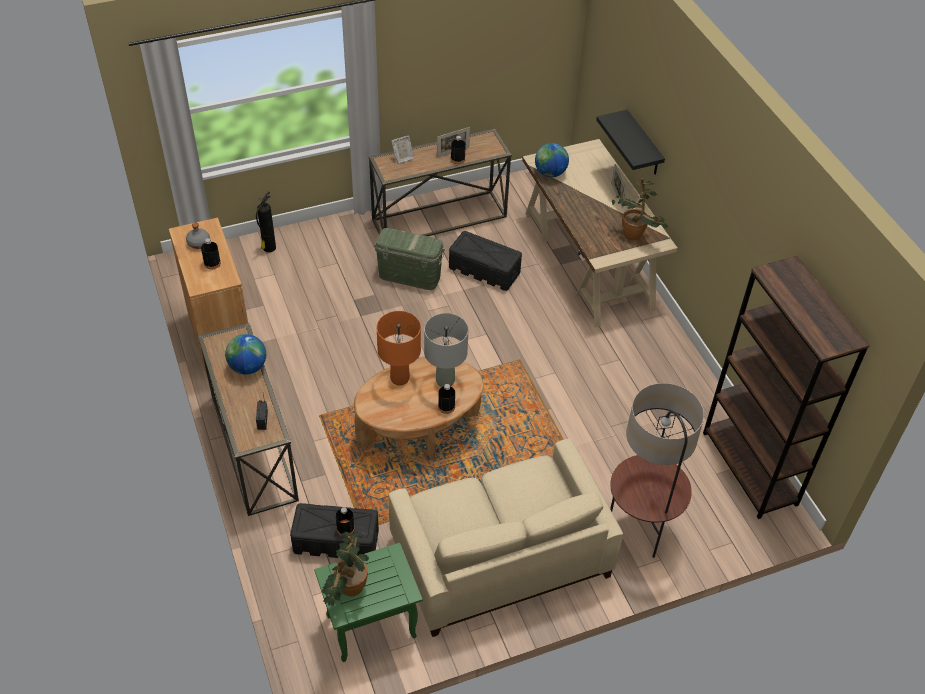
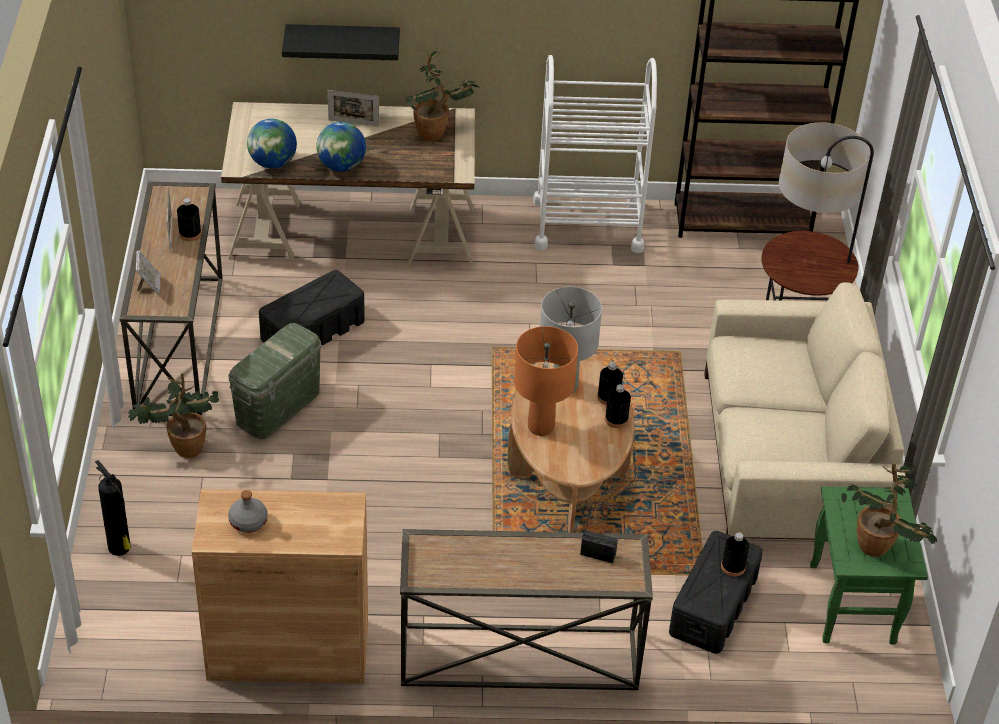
camera: 70 degrees left, 5 degrees down
(212, 263) = (303, 515): black bottle -> black bottle (616, 419)
(248, 367) = (492, 548): globe -> globe (341, 166)
(356, 246) = (181, 447): none -> potted plant
(679, 377) = (587, 225): none -> white cart

